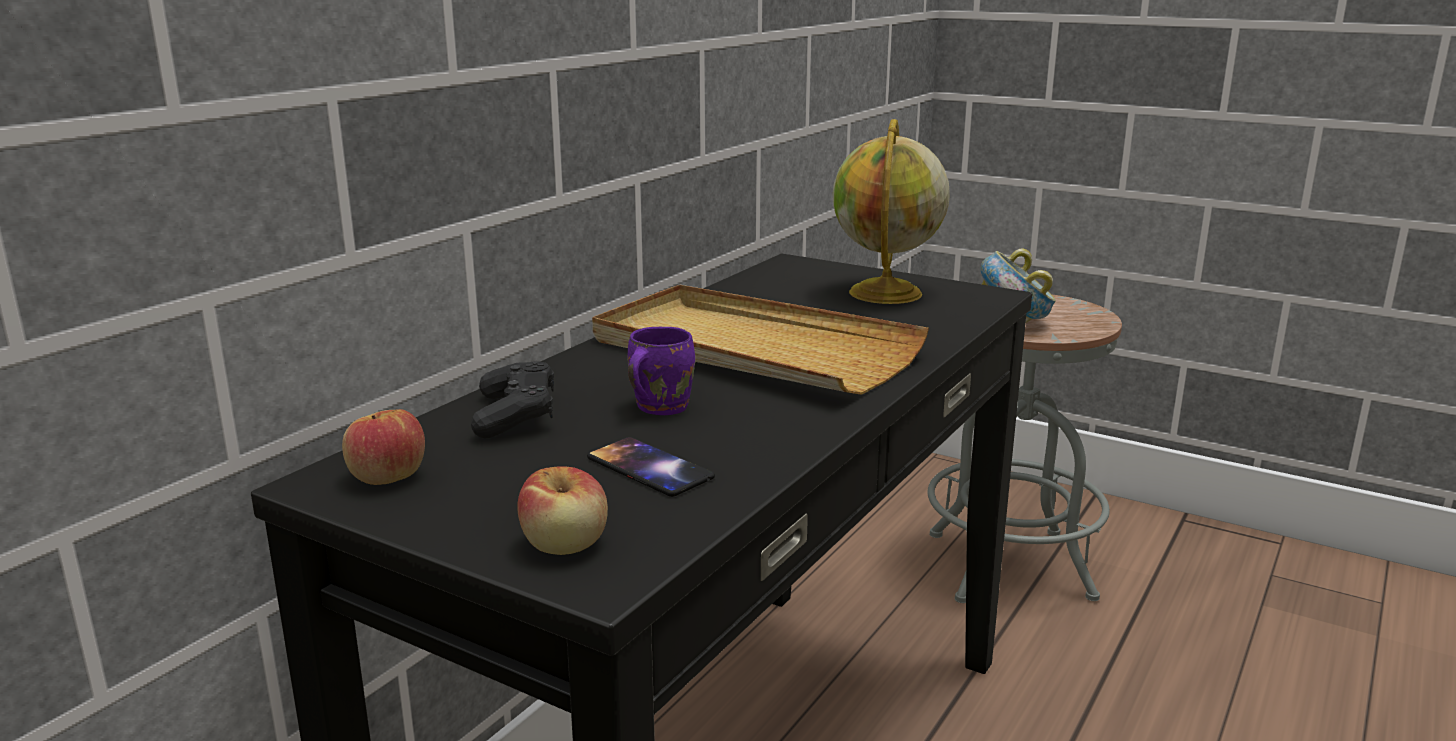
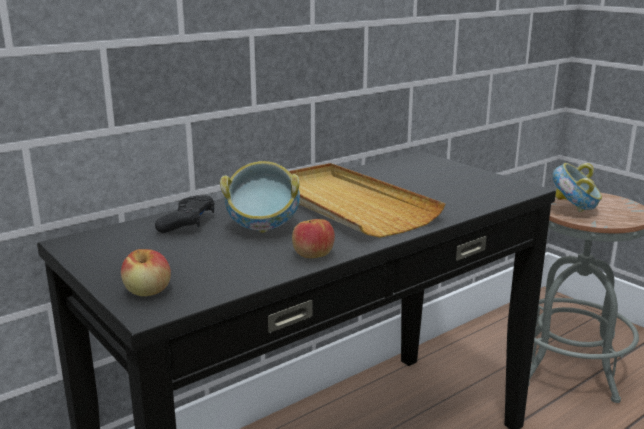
camera: 20 degrees right, 0 degrees up
(386, 477) = (99, 245): apple -> apple (312, 254)
(649, 468) = (226, 260): phone -> none
(657, 407) = (262, 229): purple mug -> bowl
(886, 294) = (458, 181): globe -> none

